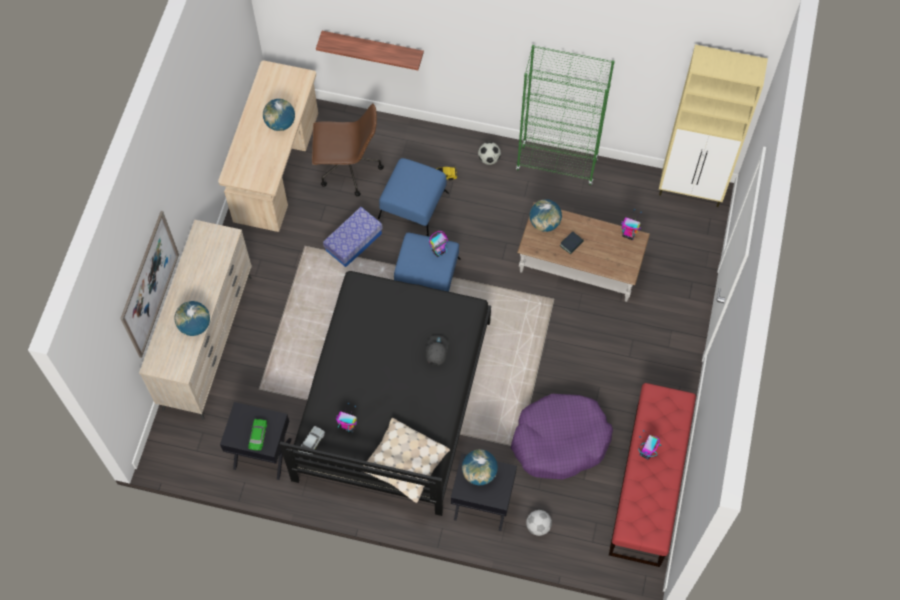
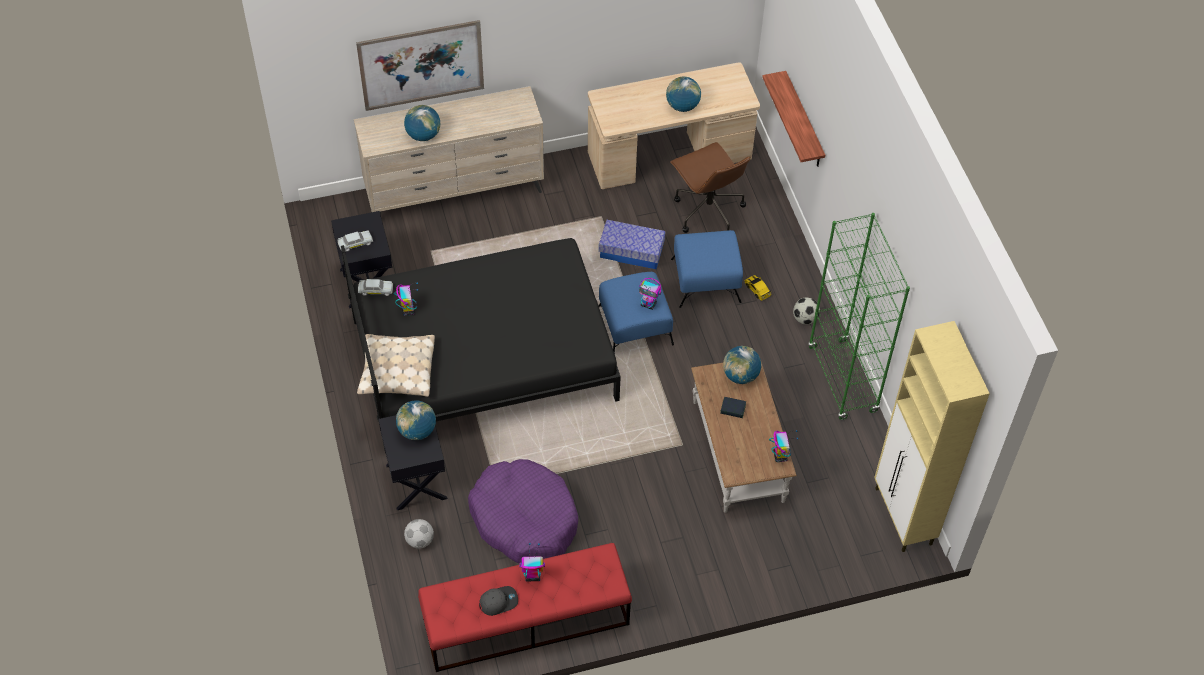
camera: 60 degrees right, 10 degrees down
(258, 436) = (355, 243): green toy car -> white toy car
(436, 351) = (531, 344): grey cap -> grey cap (498, 601)

